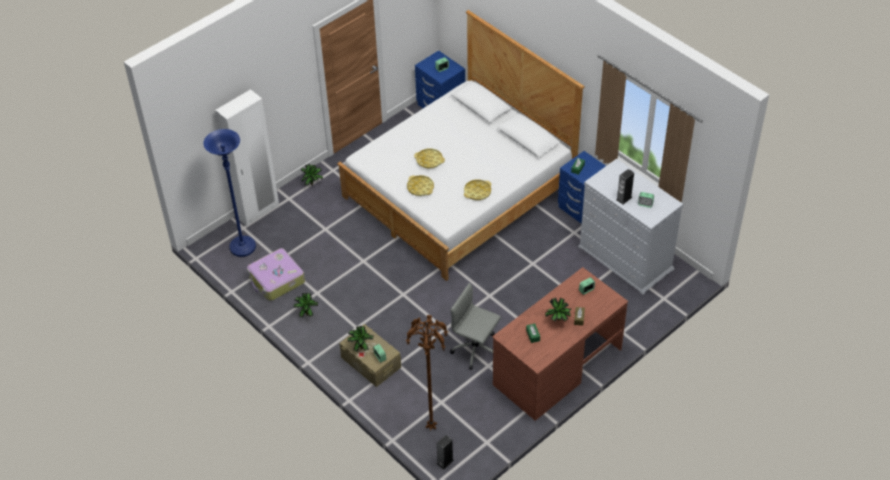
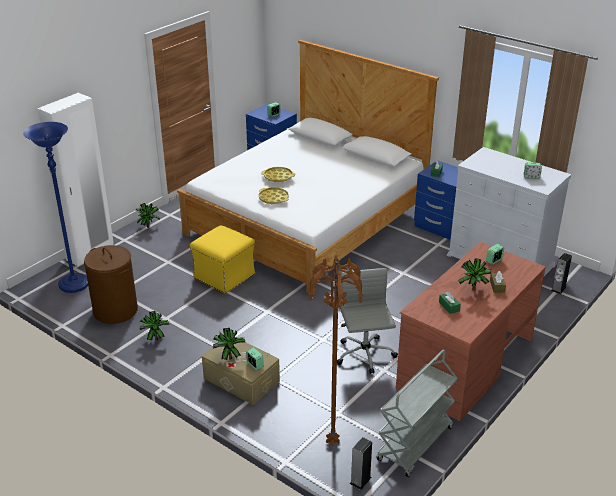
camera: 10 degrees left, 15 degrees down
(276, 280) = (116, 310): suitcase -> brown laundry basket
(373, 251) = (225, 276): none -> yellow ottoman
(476, 349) = (365, 355): grey office chair -> grey office chair turned 60 degrees clockwise
(477, 192) = (337, 197): yellow tray -> none
(494, 437) = (415, 445): none -> grey cart
(624, 198) = (506, 174): speaker -> speaker (558, 289)

